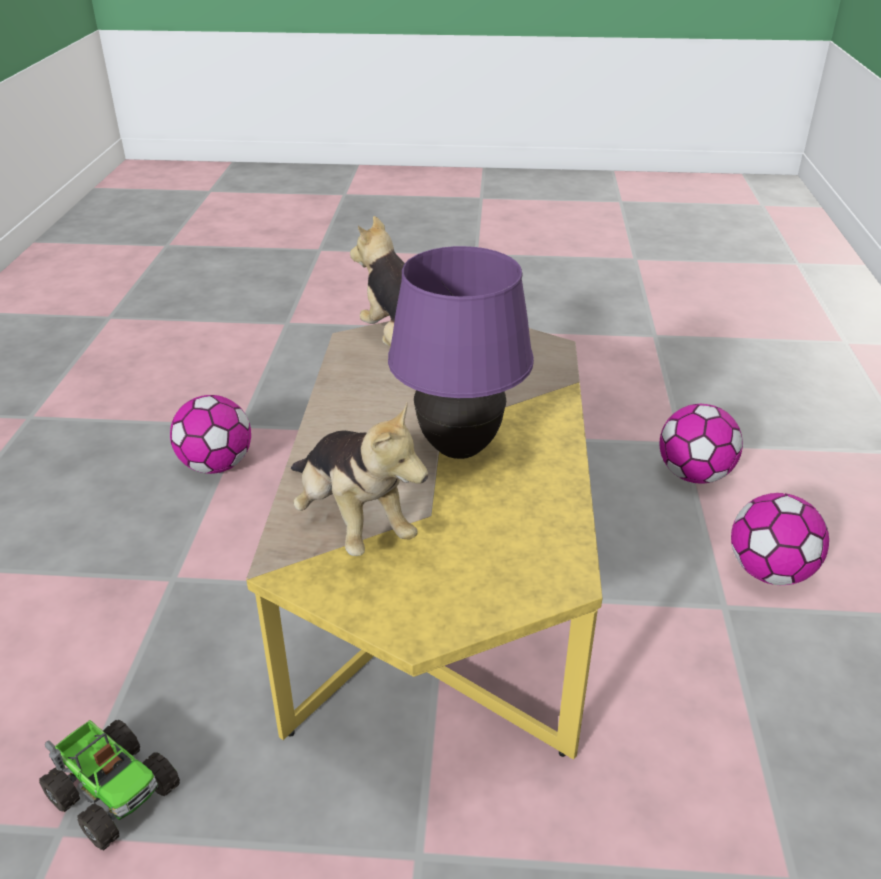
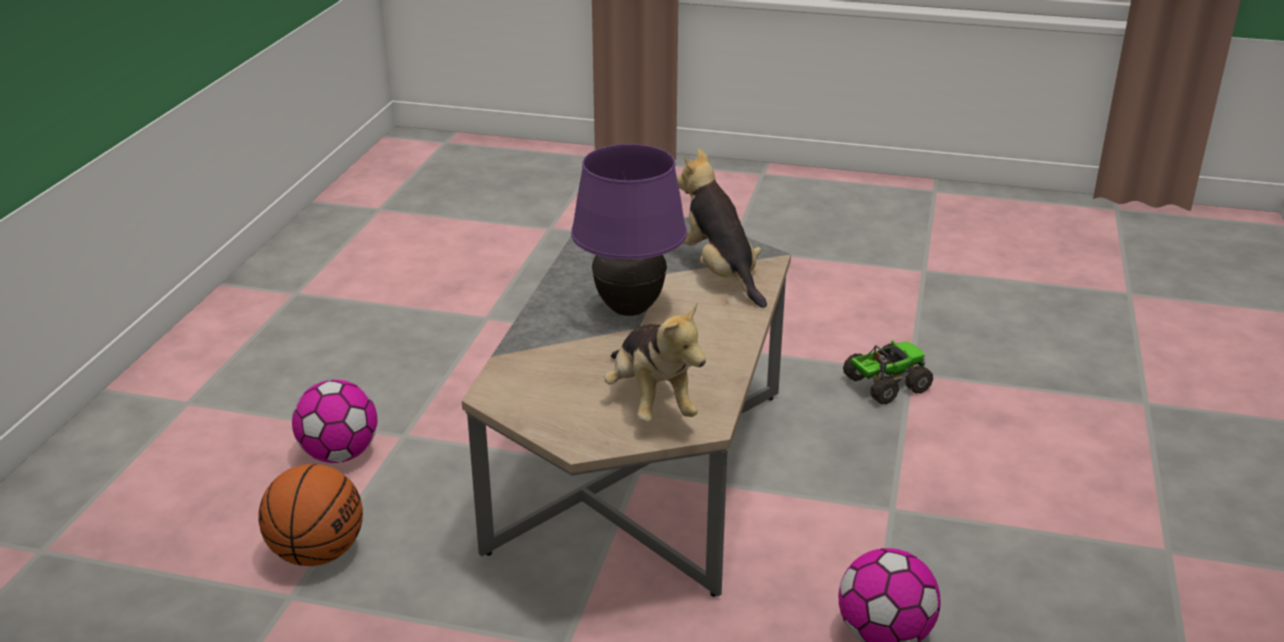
camera: 170 degrees left, 5 degrees down
(113, 792) = (885, 384): toy truck -> toy truck turned 105 degrees clockwise
(438, 594) = (643, 469): yellow coffee table -> grey coffee table
(694, 475) = (317, 553): football -> basketball

